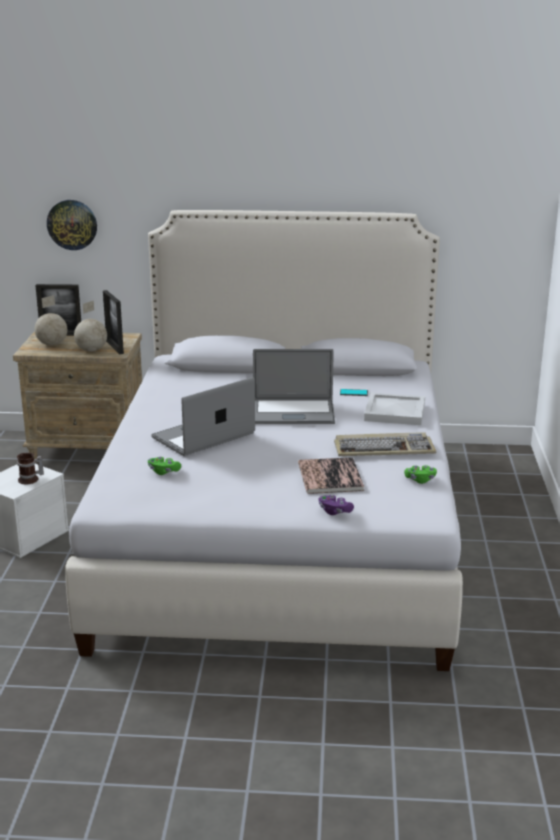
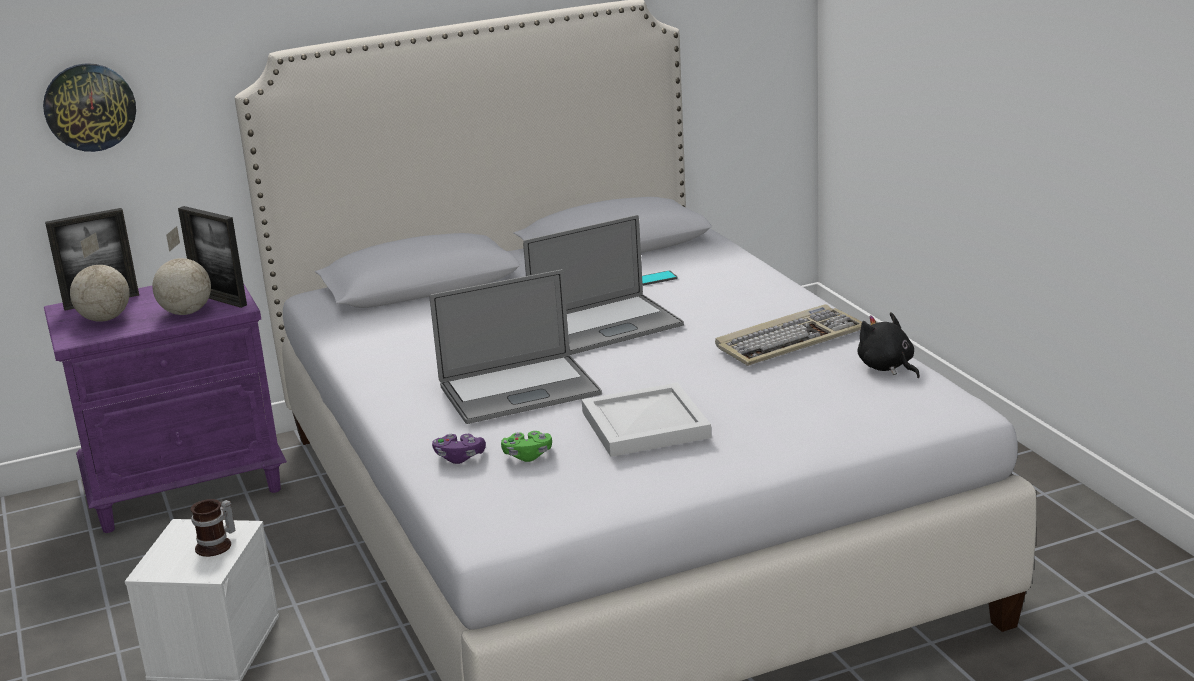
camera: 25 degrees left, 0 degrees up
(89, 450) = (187, 486): beige nightstand -> purple nightstand
(203, 436) = (519, 390): laptop -> laptop turned 135 degrees counterclockwise
(330, 477) = (767, 396): book -> none
(334, 511) = (834, 439): purple game controller -> purple game controller (459, 457)
(395, 412) = (743, 290): white tray -> white tray (647, 425)
(420, 480) = (887, 367): green game controller -> black plush toy

